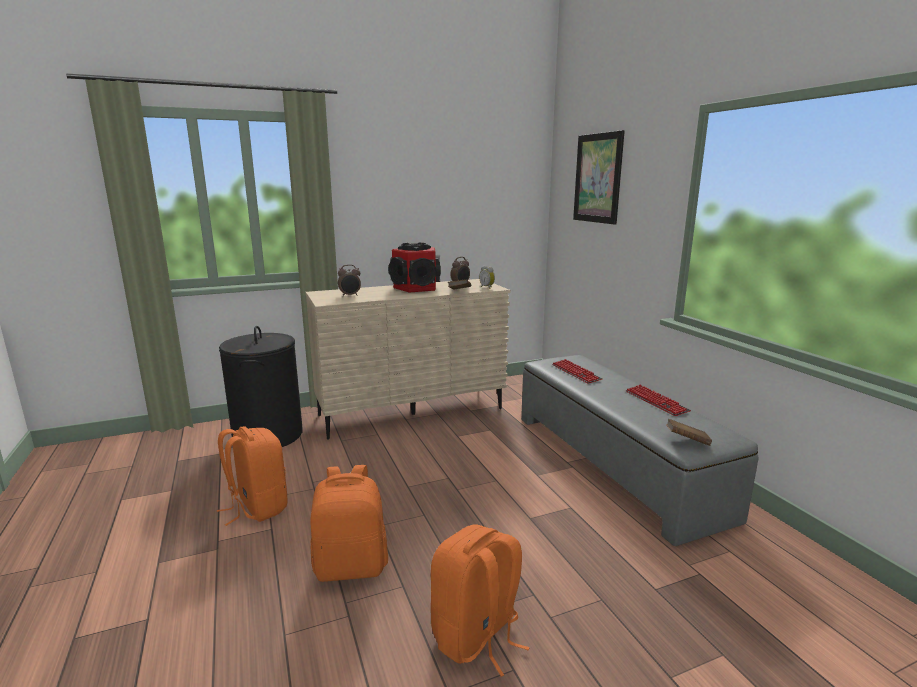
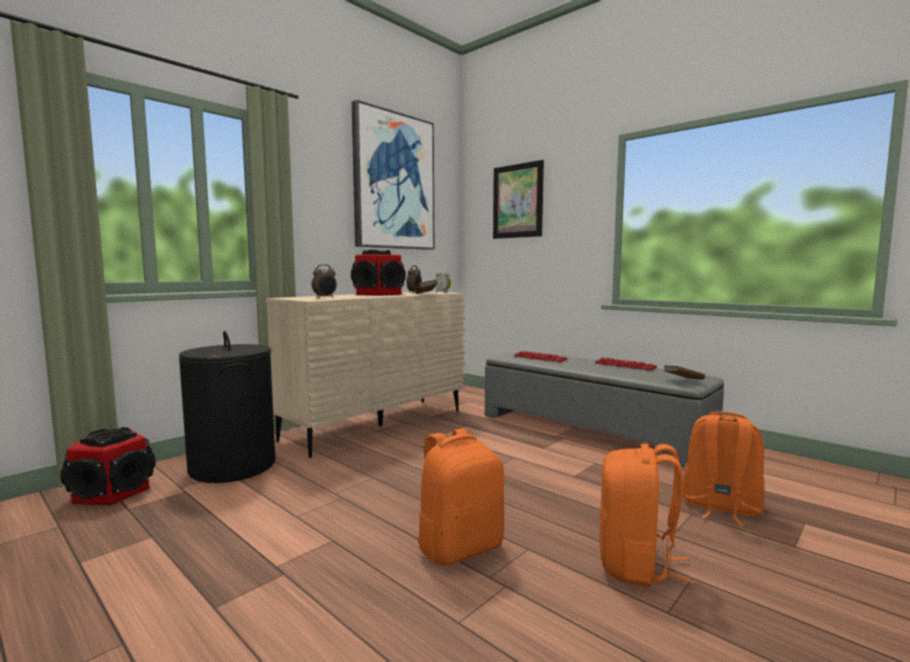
camera: 25 degrees left, 10 degrees down
(180, 442) = (112, 492): none -> speaker
(257, 507) = (293, 526): orange backpack -> orange backpack (720, 507)
(457, 160) = (393, 182): none -> picture

